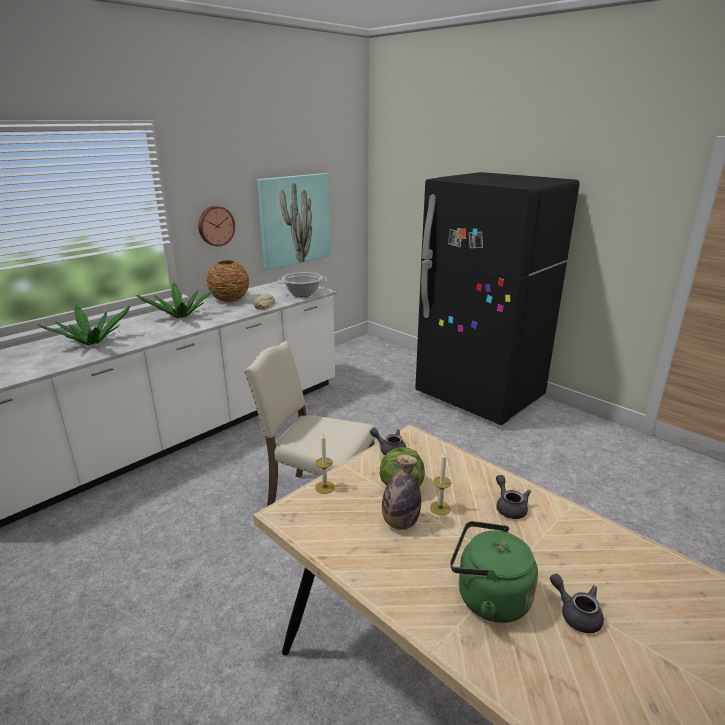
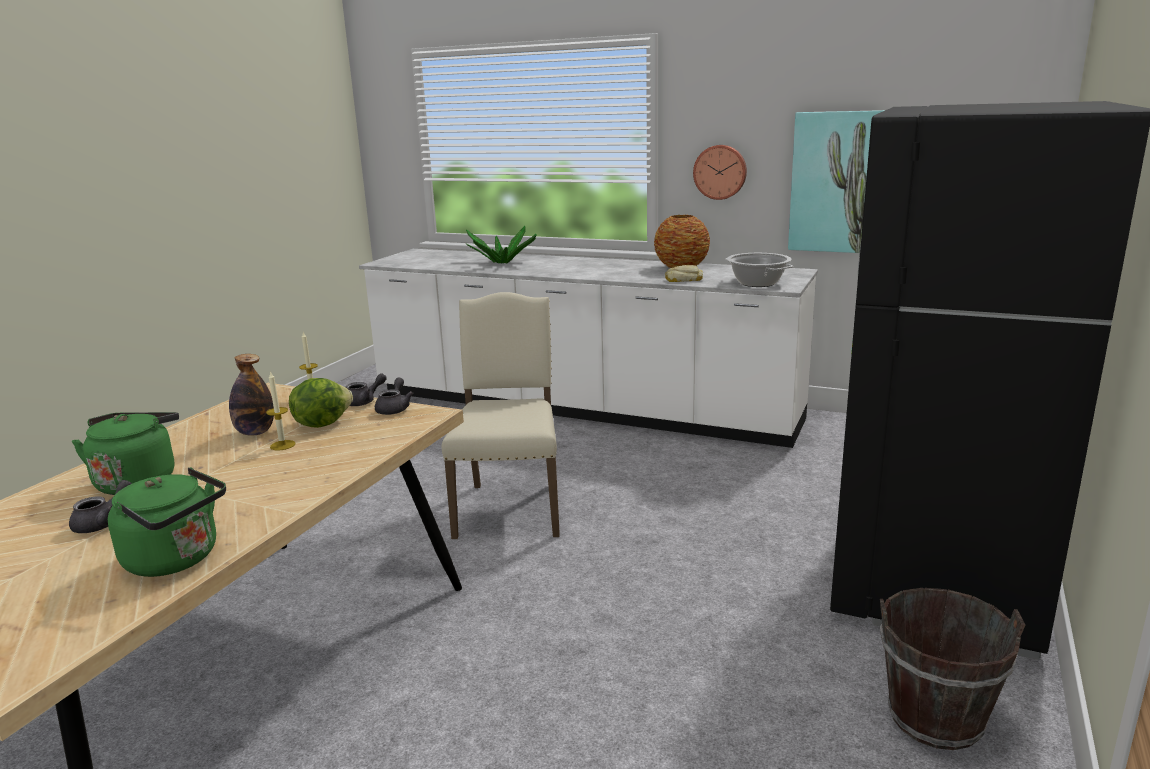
camera: 70 degrees right, 5 degrees down
(181, 316) = (601, 266): potted plant -> none
(509, 507) = (288, 478): grey teapot -> grey teapot (364, 401)
(570, 431) = (935, 718): none -> brown bucket
(641, 562) = (177, 559): none -> green kettle

